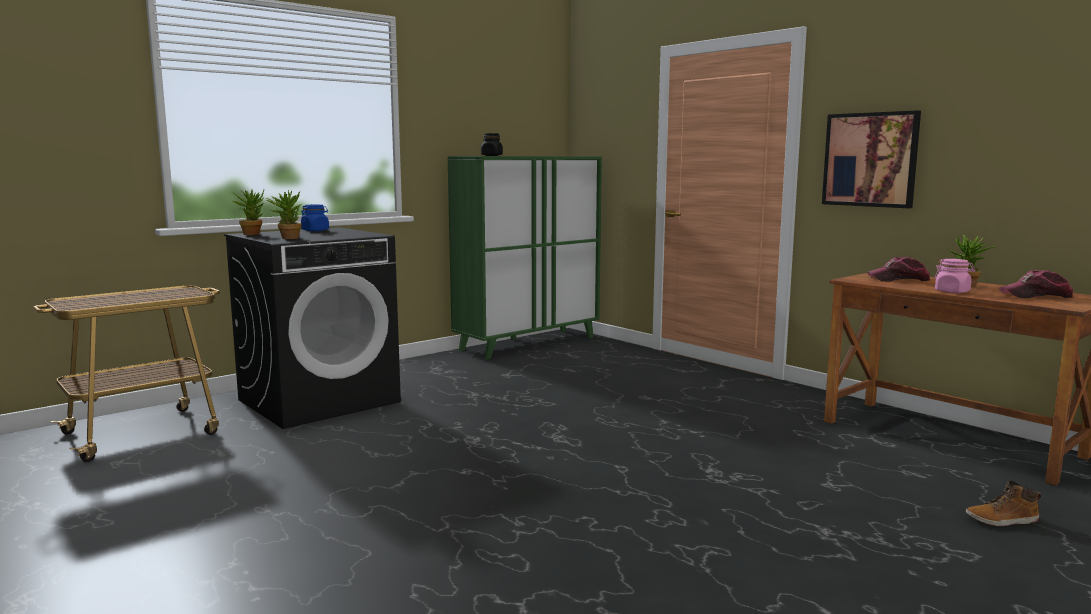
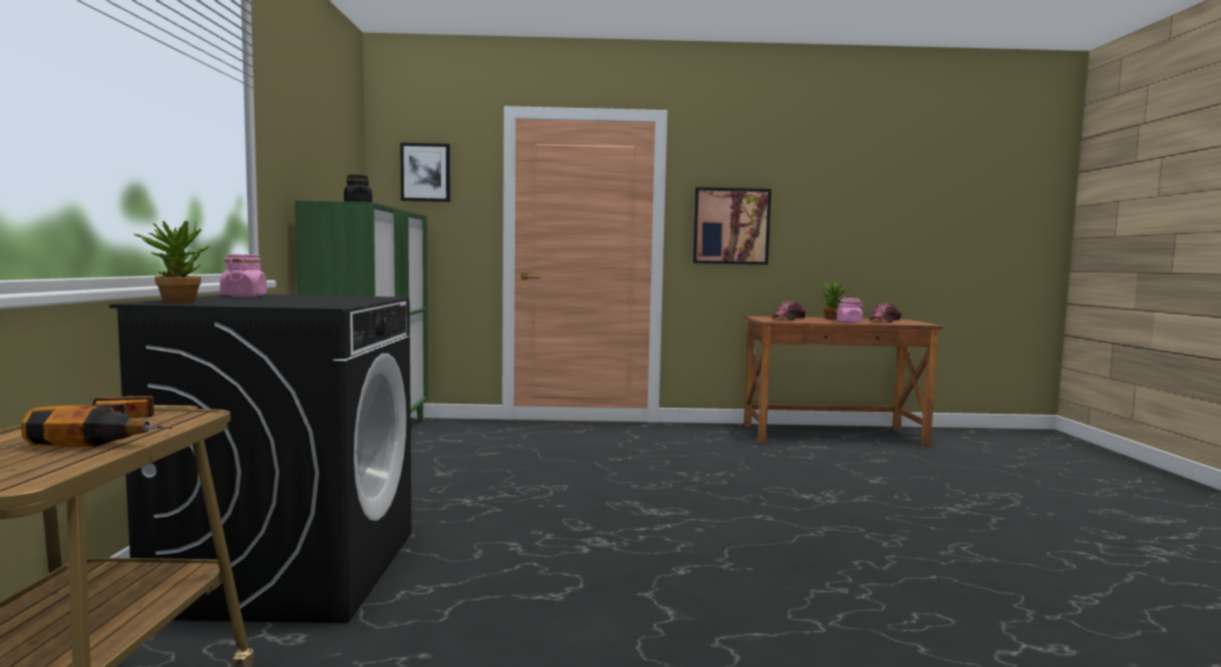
camera: 50 degrees left, 5 degrees down
(152, 298) = (116, 435): none -> power drill
(287, 238) = (296, 303): potted plant -> none
(315, 230) = (244, 296): blue jar -> pink jar
(605, 116) = (425, 172): none -> picture
(1002, 520) = (970, 471): boot -> none

